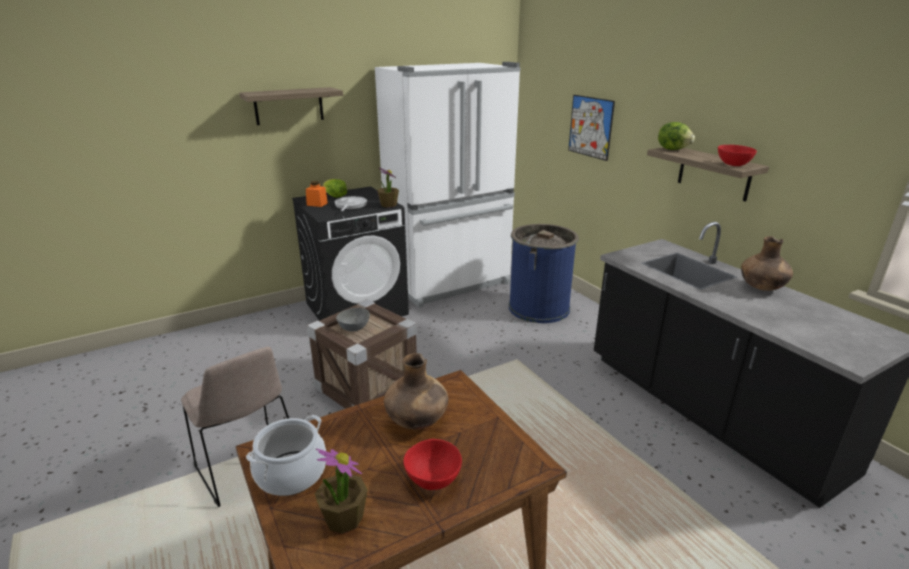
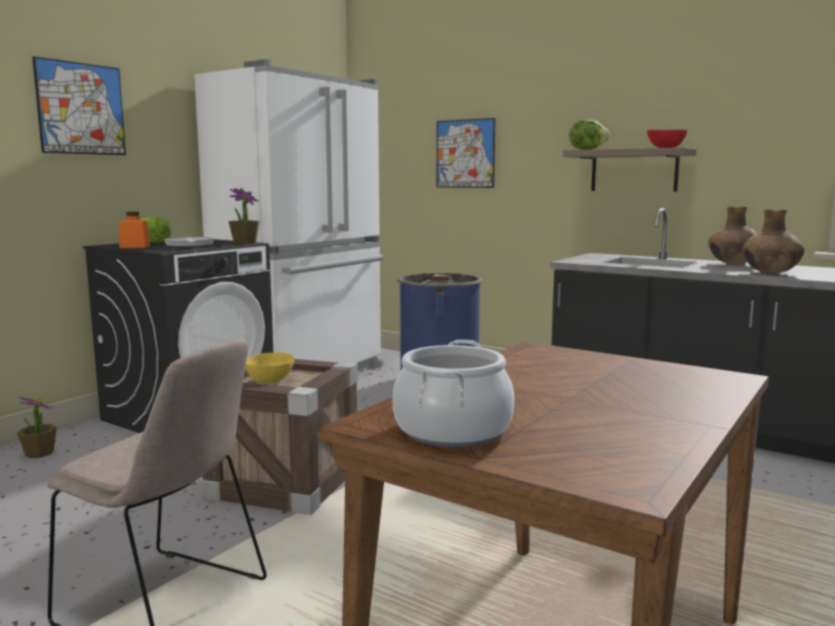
camera: 25 degrees left, 15 degrees down
(289, 106) = (81, 108): shelf -> picture
(344, 518) = (595, 444): potted plant -> potted plant (39, 453)
(355, 328) = (271, 381): grey bowl -> yellow bowl
(417, 421) = (543, 374): brown vase -> brown vase (771, 273)
(432, 480) = (645, 403): red bowl -> none

